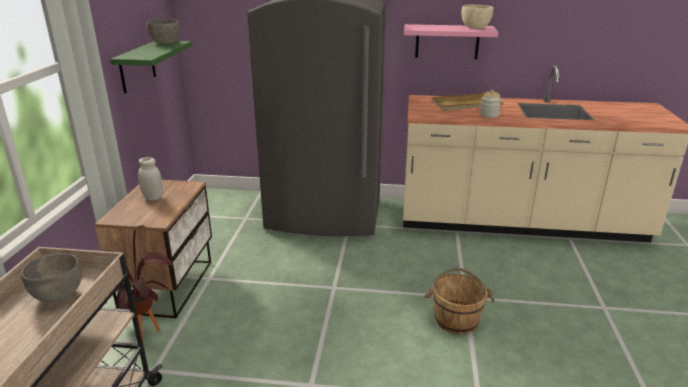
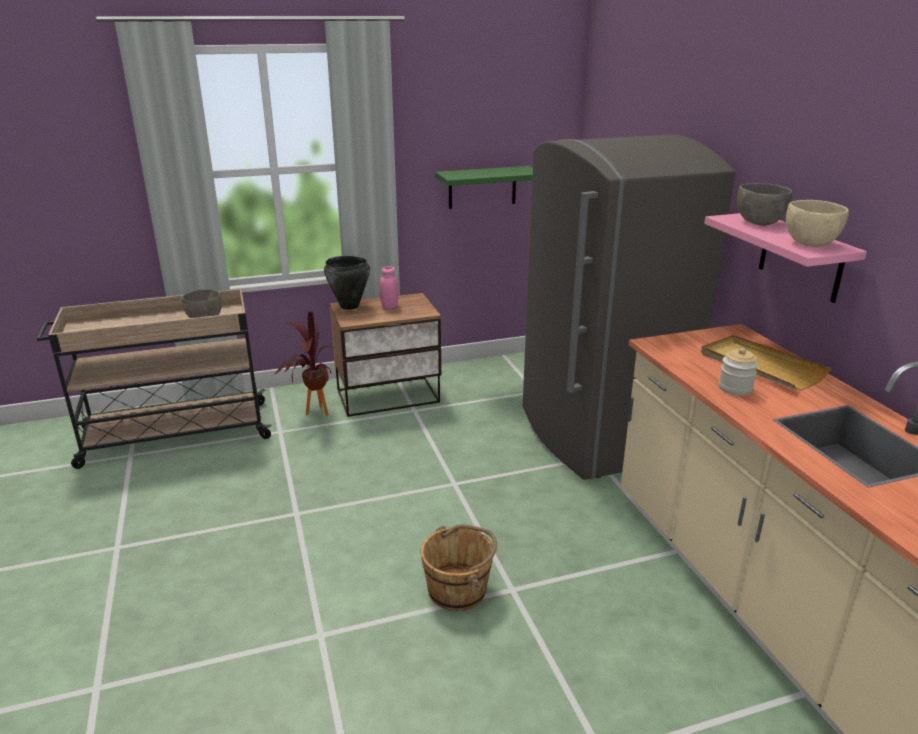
camera: 65 degrees right, 0 degrees up
(122, 215) = (349, 306): none -> black cooking pot
(153, 197) = (389, 306): white jar -> pink jar
(165, 43) = (519, 170): grey bowl -> grey bowl (759, 222)

